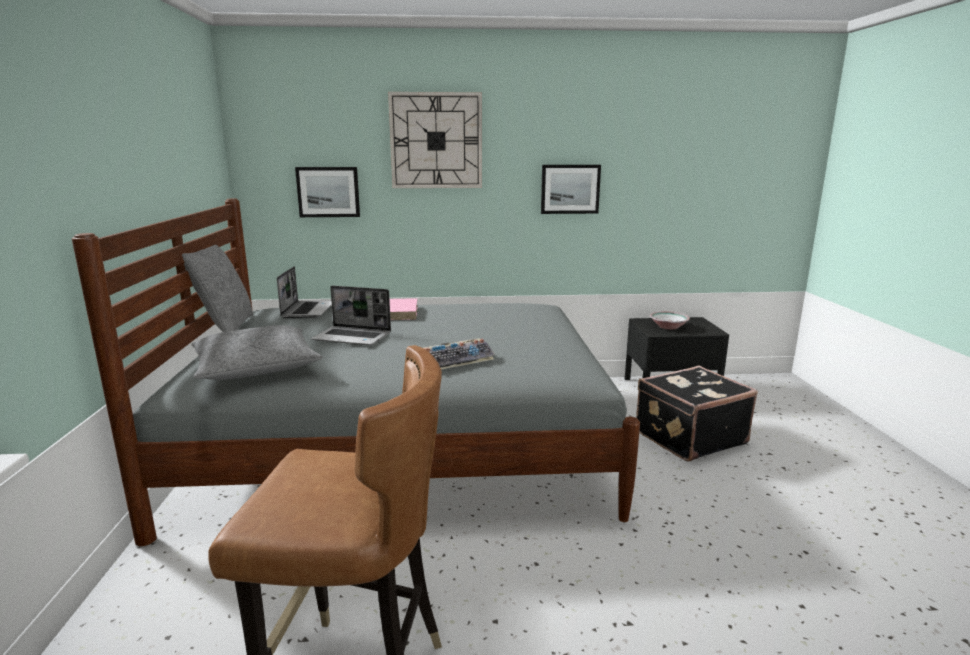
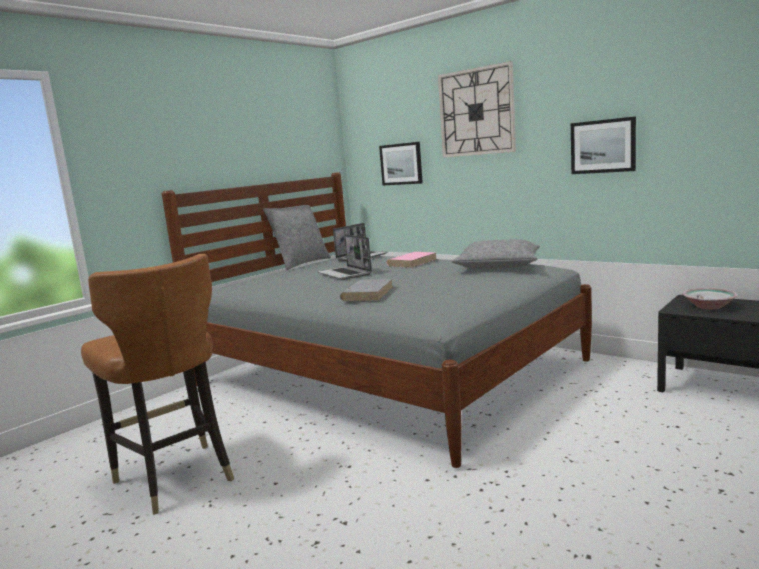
camera: 45 degrees right, 5 degrees down
(256, 367) = (263, 284): grey pillow -> grey pillow (498, 266)
(456, 360) = (367, 293): keyboard -> grey book
(688, 437) = (650, 431): black suitcase -> none

